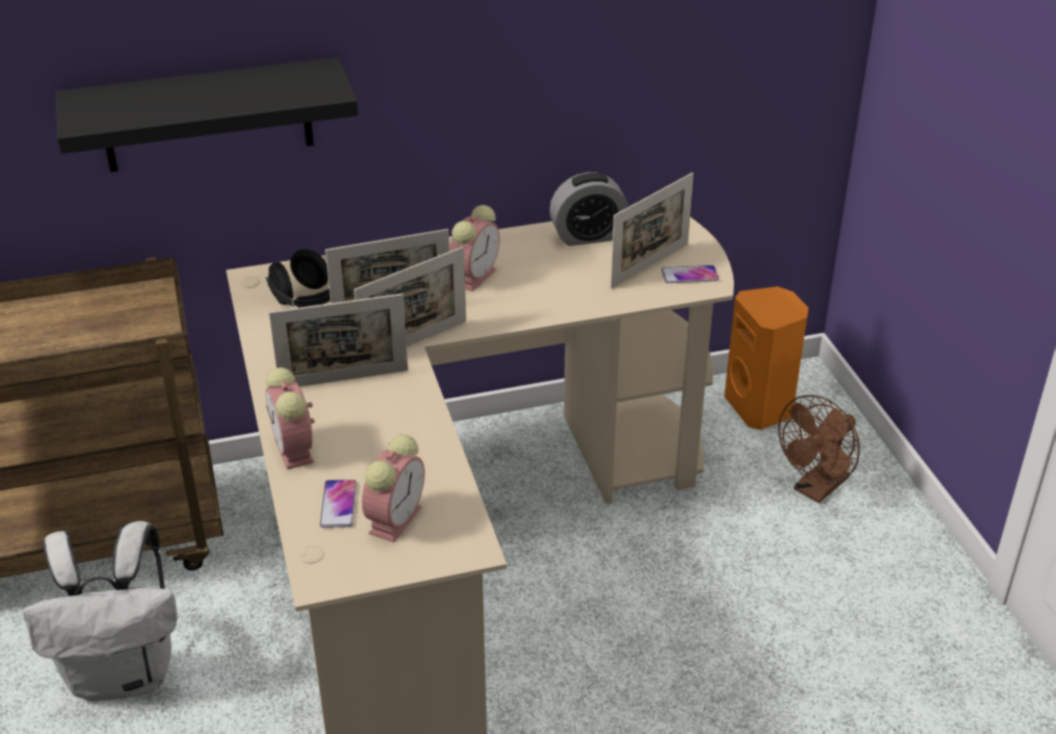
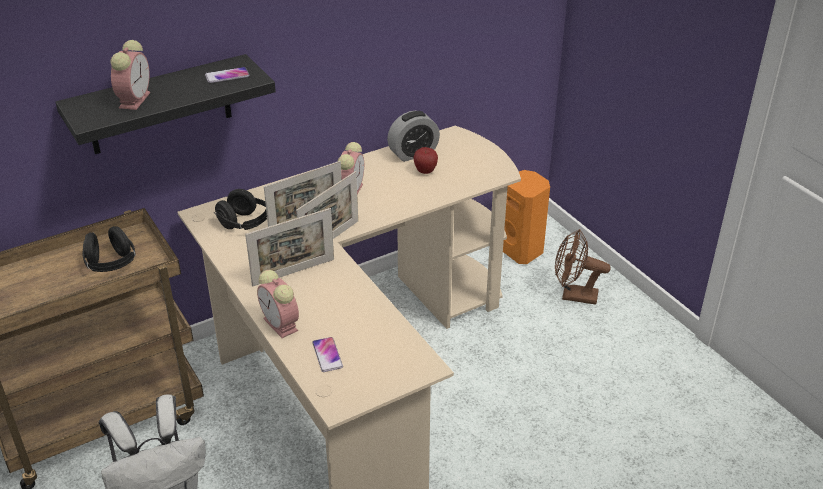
camera: 15 degrees left, 0 degrees up
(104, 327) = (111, 264): none -> black headphones
(396, 518) = (369, 357): alarm clock -> alarm clock (135, 99)
(594, 264) = (425, 171): none -> apple
(650, 265) = (461, 167): picture frame -> none
(689, 275) = (489, 169): phone -> phone (227, 76)
(816, 489) = (573, 296): brown fan -> brown fan turned 75 degrees clockwise

